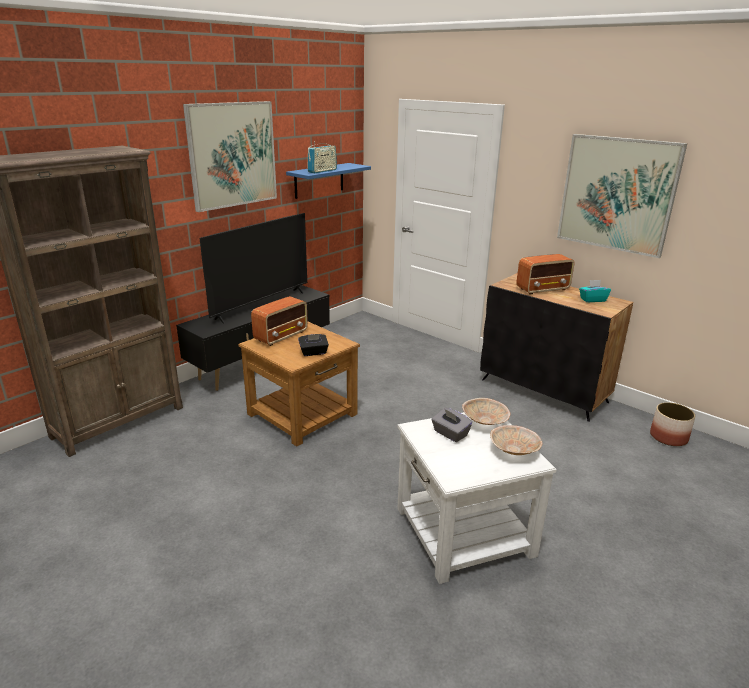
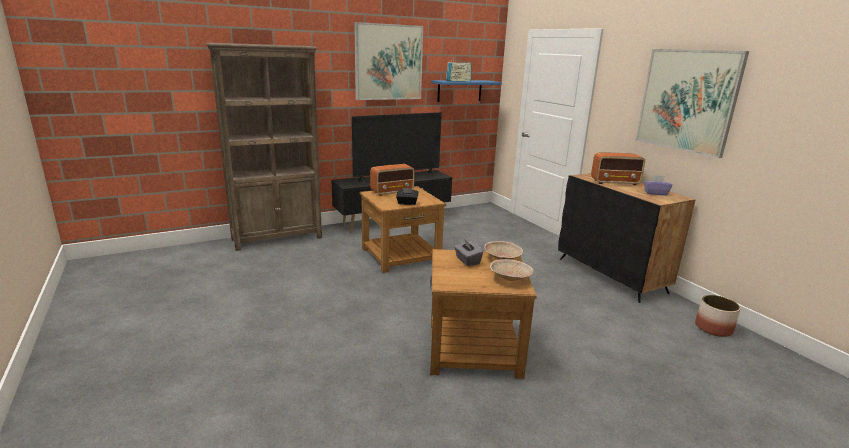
camera: 20 degrees right, 5 degrees down
(463, 531) = (473, 348): white side table -> brown side table
(592, 300) = (655, 193): turquoise tissue box -> purple tissue box

